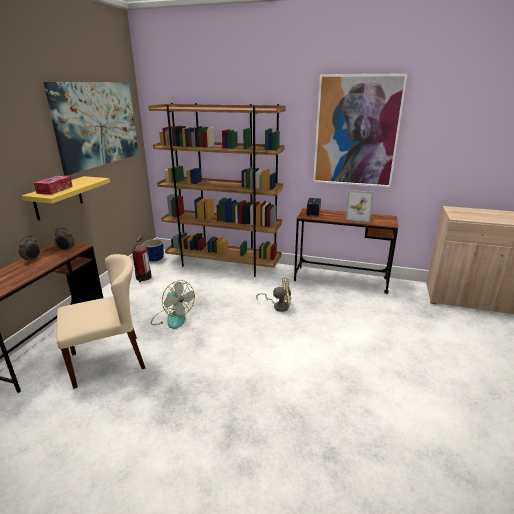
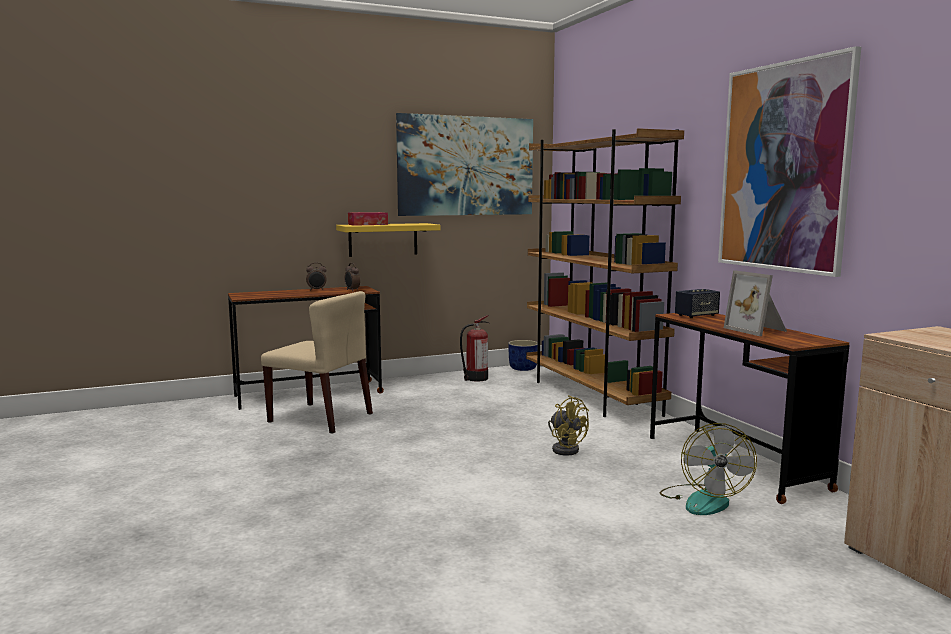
camera: 50 degrees right, 15 degrees down
(172, 318) = (431, 414): fan -> fan (703, 500)

